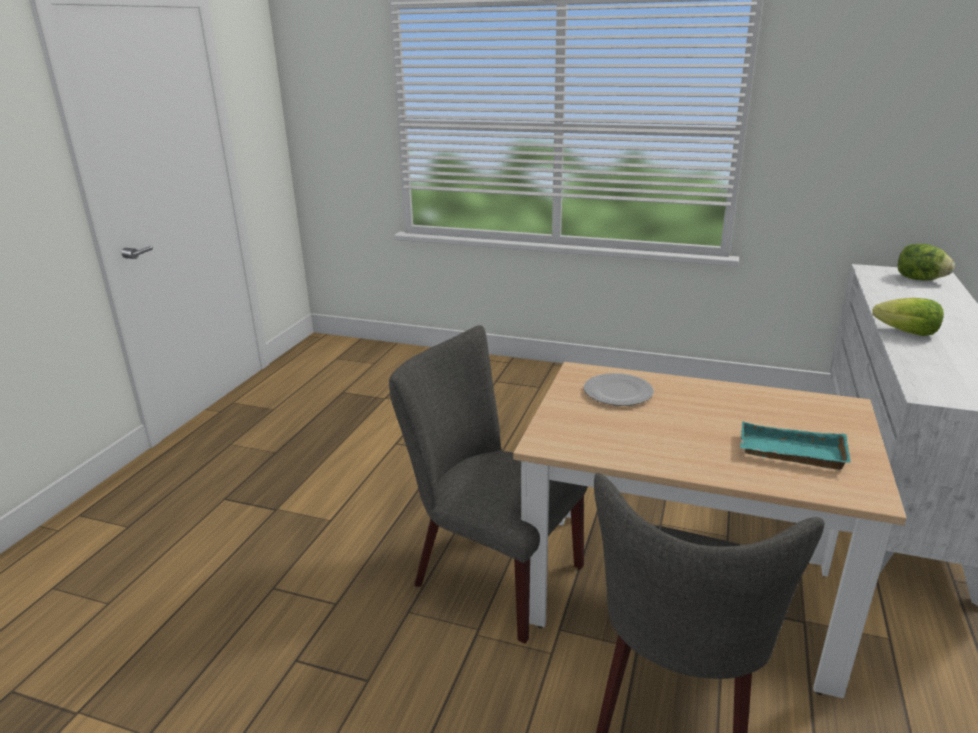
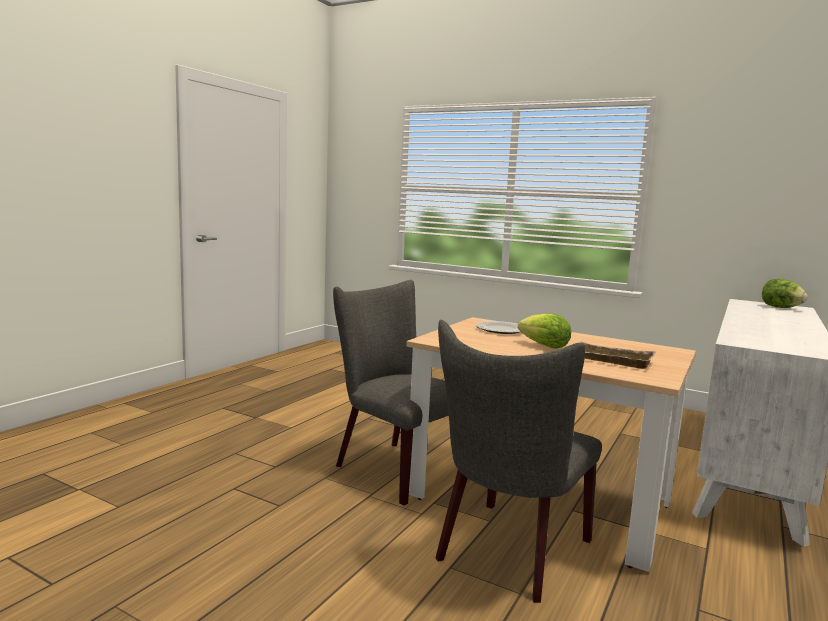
camera: 10 degrees right, 15 degrees down
(789, 453) = (610, 360): turquoise tray -> beige tray
(907, 333) = (745, 323): lettuce -> lettuce (544, 346)

